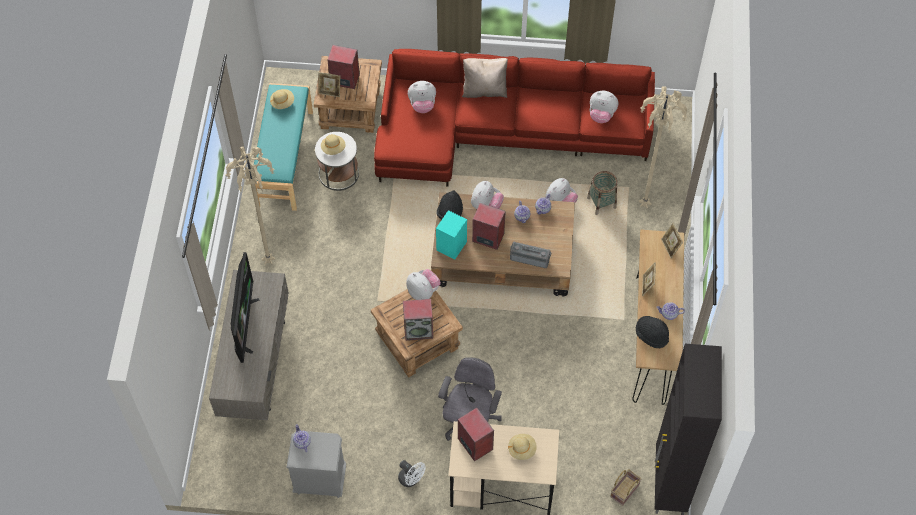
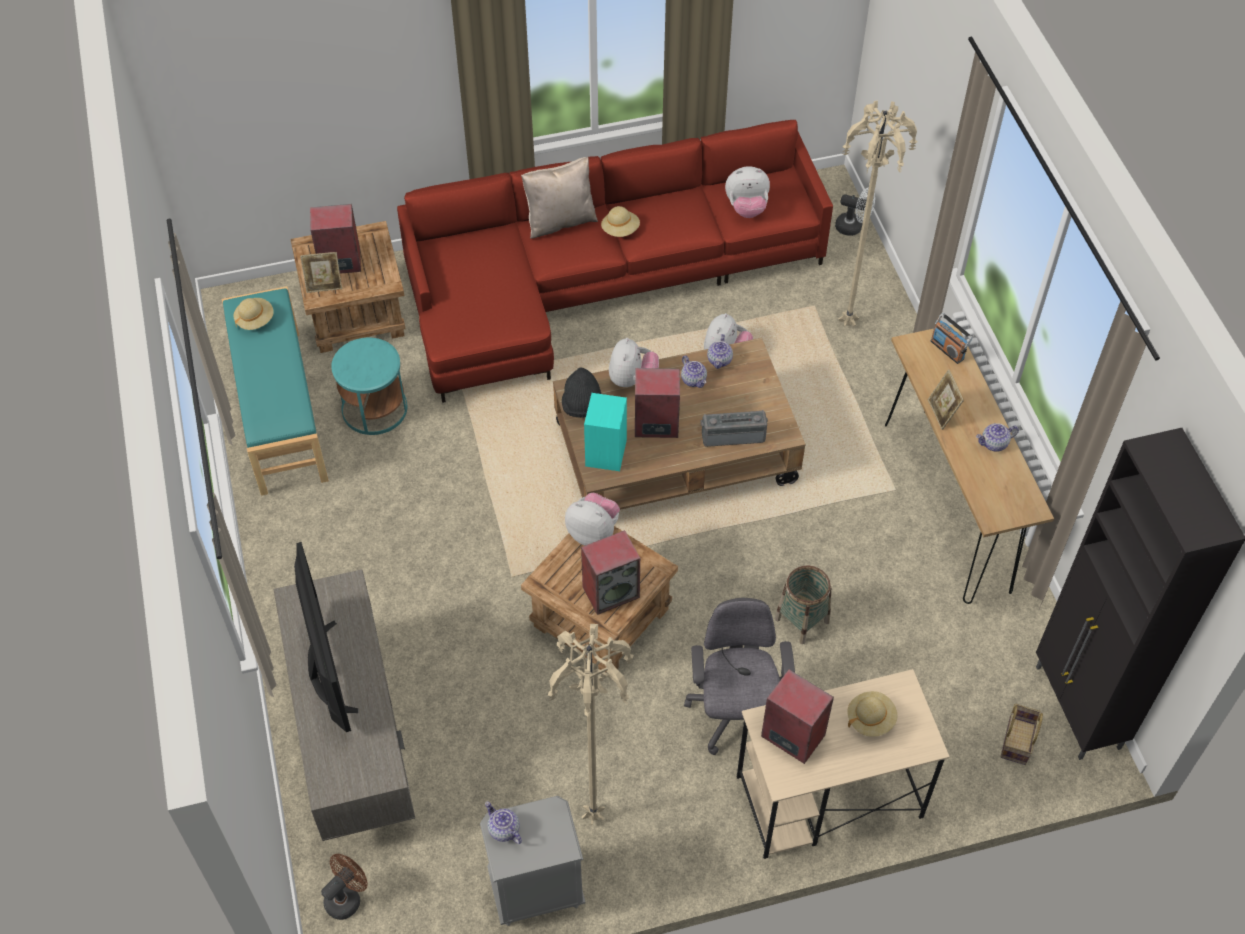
camera: 20 degrees left, 5 degrees down
(220, 450) = (346, 897): none -> brown fan
(270, 261) = (315, 569): beige floor lamp -> beige floor lamp (595, 815)
(333, 148) = (362, 364): beige hat -> beige hat (620, 230)
(338, 173) = (374, 409): white side table -> turquoise side table
(411, 480) = (683, 837): white fan -> white fan (853, 227)
(422, 105) = (475, 266): plush toy -> none
(601, 203) = (785, 338): basket -> basket (802, 620)
(651, 335) = (984, 482): black hat -> none
(670, 247) = (947, 349): picture frame -> radio

